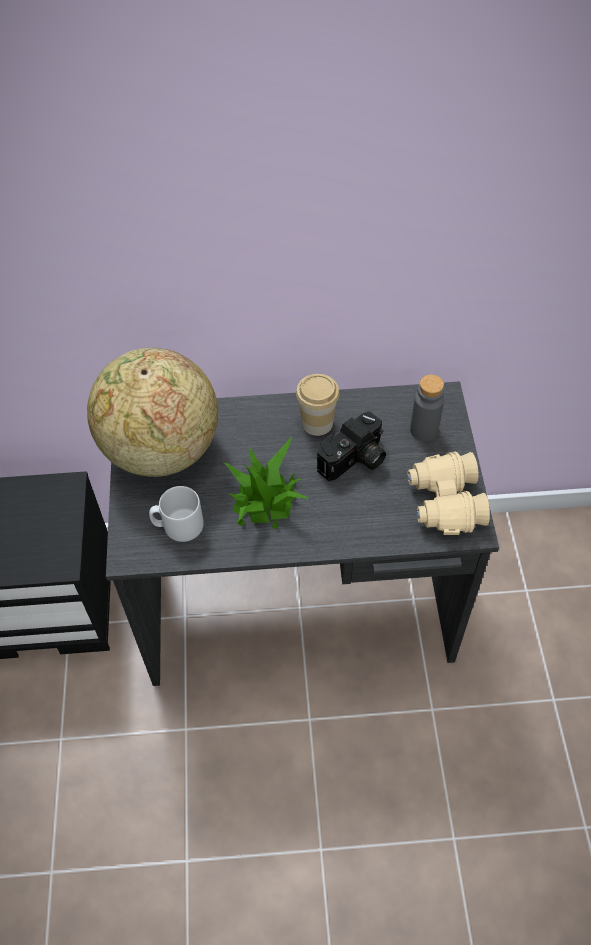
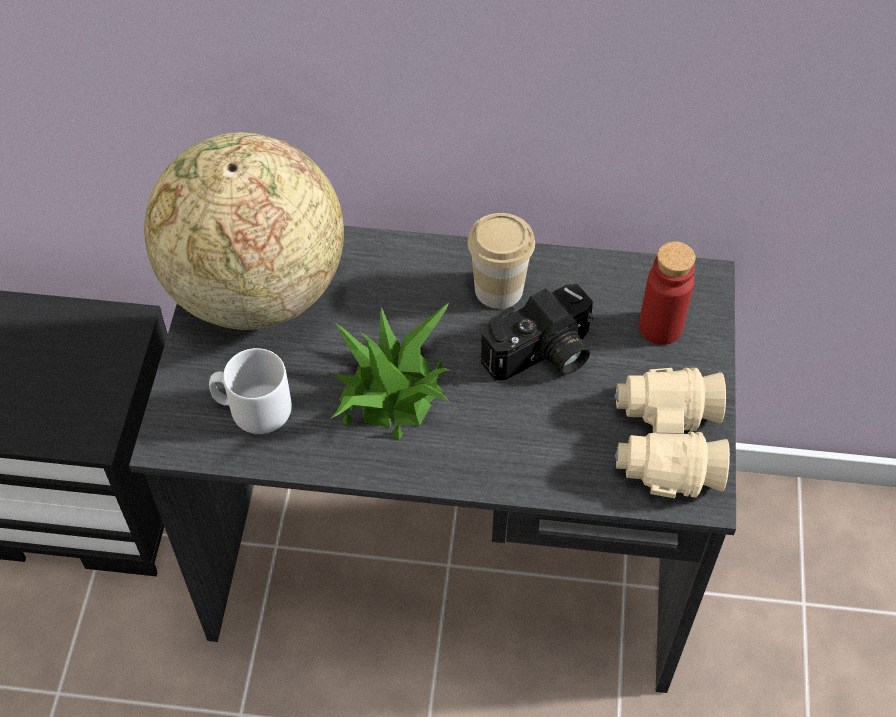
camera: 10 degrees right, 0 degrees up
(424, 430) = (660, 327): grey bottle -> red bottle

